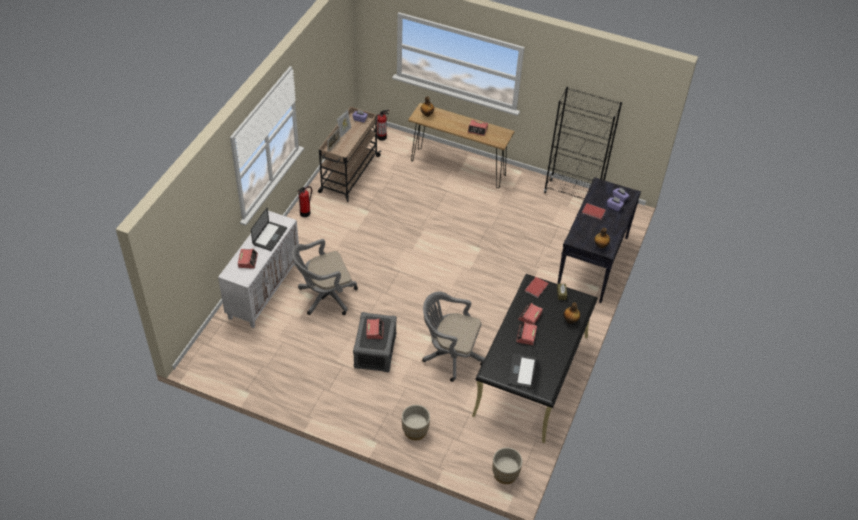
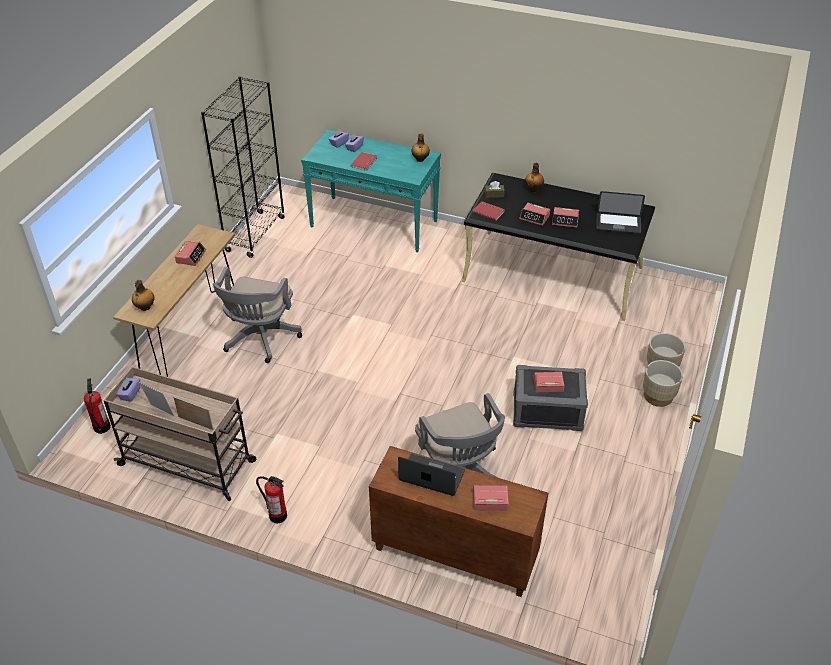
camera: 90 degrees left, 5 degrees down
(263, 290) = (453, 554): white cabinet -> brown cabinet
(450, 355) = (538, 340): grey office chair -> grey office chair (259, 339)
(505, 474) = (692, 296): beige planter -> beige planter (658, 396)
(593, 263) = (374, 224): black console table -> turquoise console table

